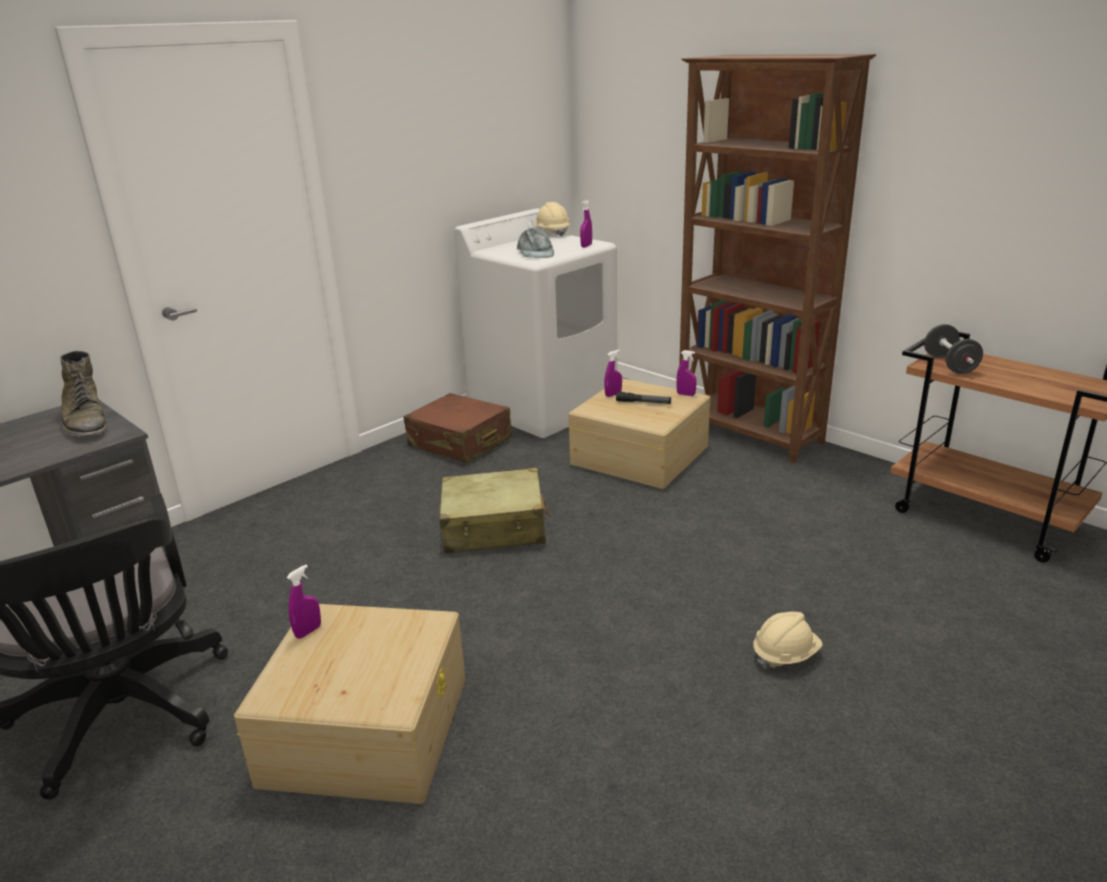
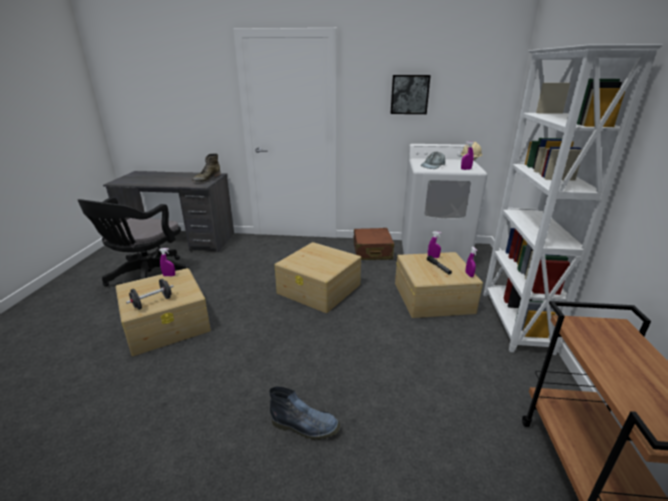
camera: 50 degrees right, 0 degrees up
(436, 138) = (409, 94): none -> picture
(494, 527) = (319, 289): beige suitcase -> beige storage box
(749, 433) = (514, 321): brown bookcase -> white bookcase
(785, 655) = (306, 426): beige hard hat -> boot
(949, 365) = (591, 332): black dumbbell -> black dumbbell (152, 302)

